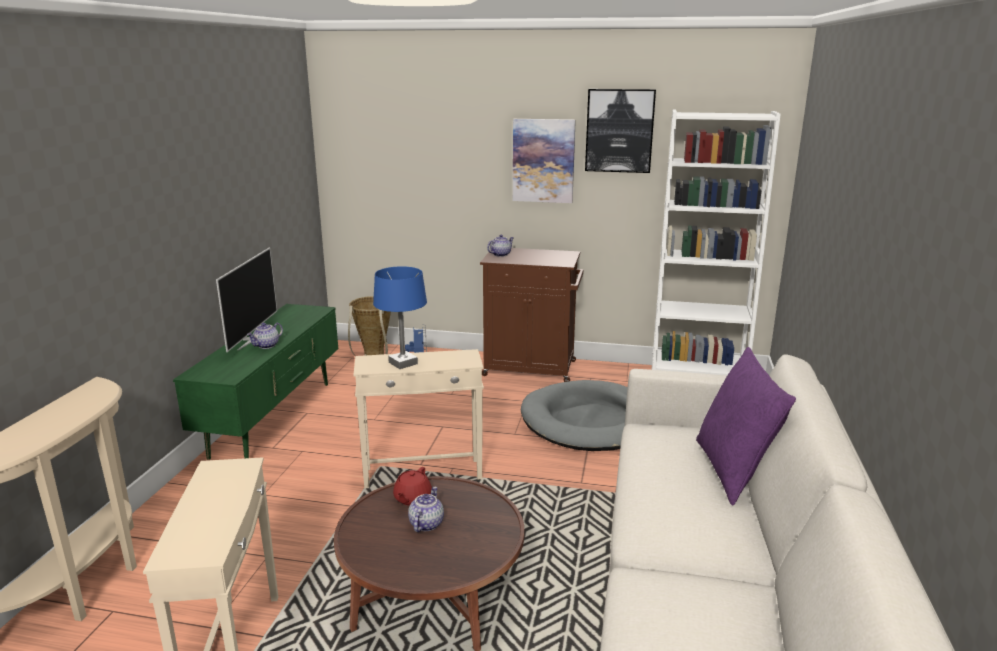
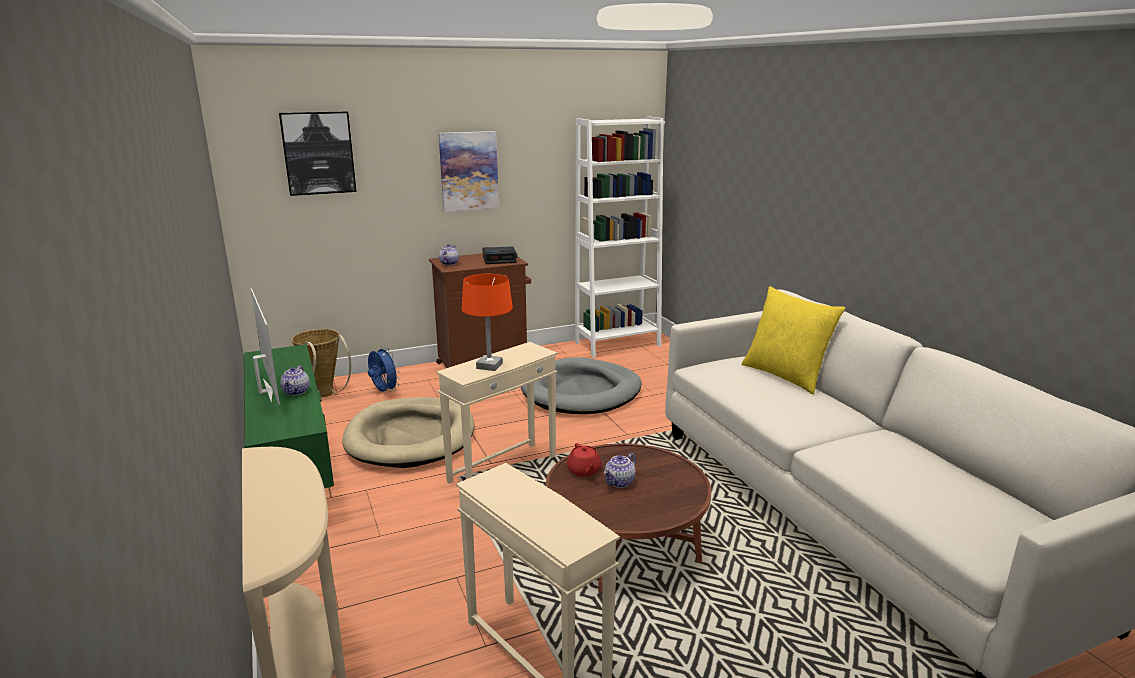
camera: 35 degrees left, 0 degrees up
(389, 417) = (411, 437): none -> beige dog bed
(403, 363) = (489, 366): blue table lamp -> orange table lamp
(425, 524) = (620, 482): teapot -> teapot turned 120 degrees counterclockwise
(553, 259) = (499, 259): none -> alarm clock
(619, 130) = (532, 139): picture -> picture (318, 153)
(734, 471) = (785, 376): purple pillow -> yellow pillow

